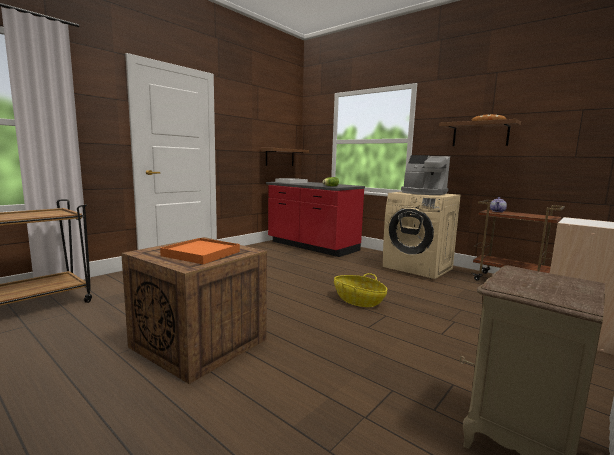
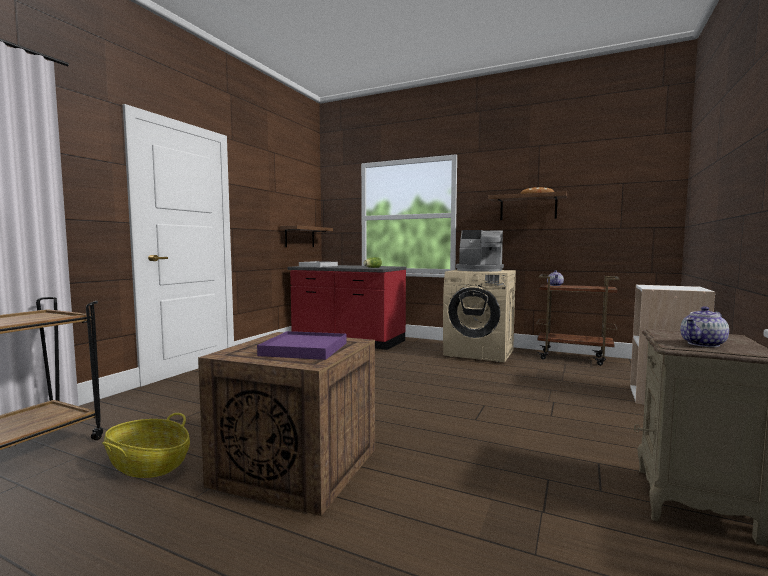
camera: 15 degrees left, 5 degrees down
(201, 254) = (305, 349): orange tray -> purple tray
(358, 301) = (444, 393): basket -> basket (148, 465)
(534, 288) = (703, 344): none -> teapot

